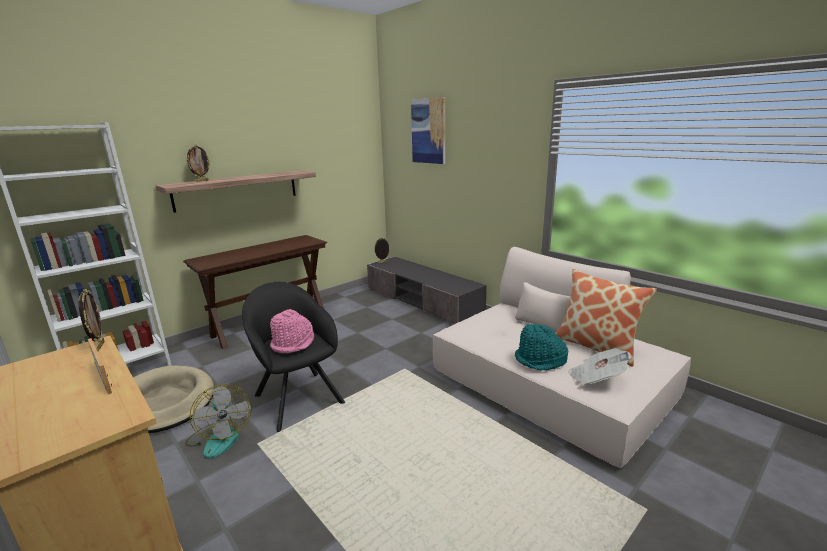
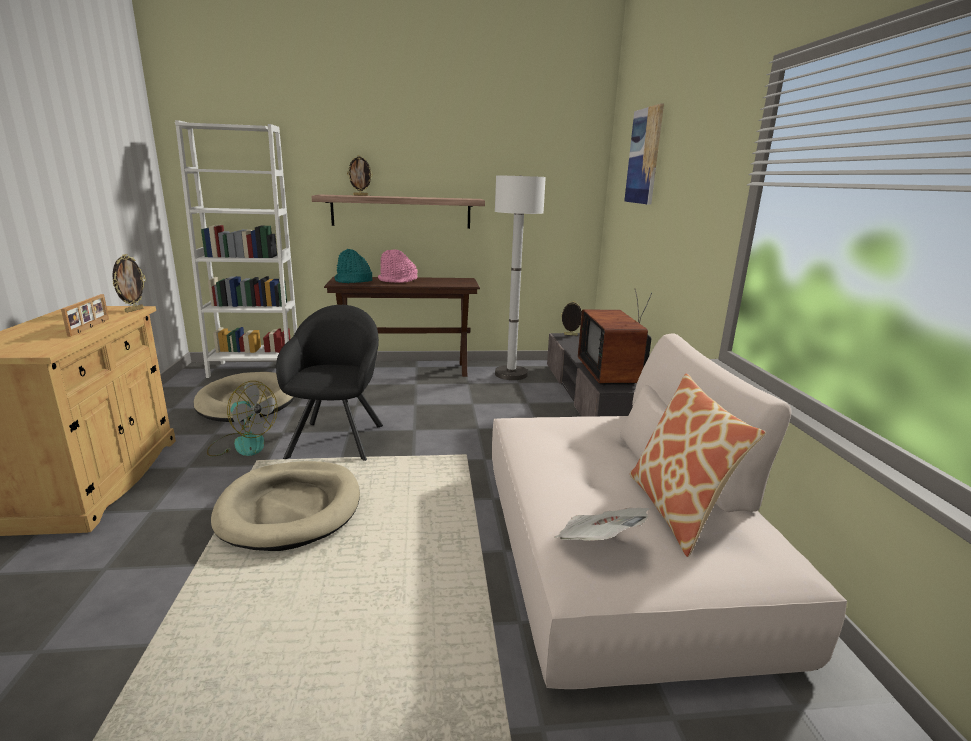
camera: 35 degrees right, 0 degrees up
(220, 437) = (242, 444): fan -> fan turned 75 degrees counterclockwise
(293, 343) = (329, 373): pink hat -> pink hat (398, 280)
(343, 462) = (290, 508): none -> beige dog bed
(353, 302) = (511, 374): none -> white floor lamp
(447, 281) = (612, 374): none -> television
(540, 360) = (559, 490): turquoise hat -> turquoise hat (353, 281)

